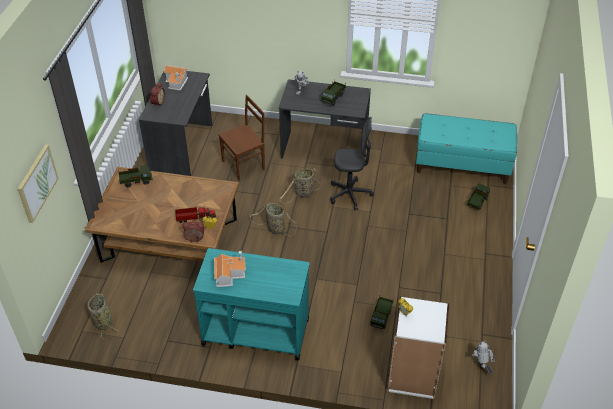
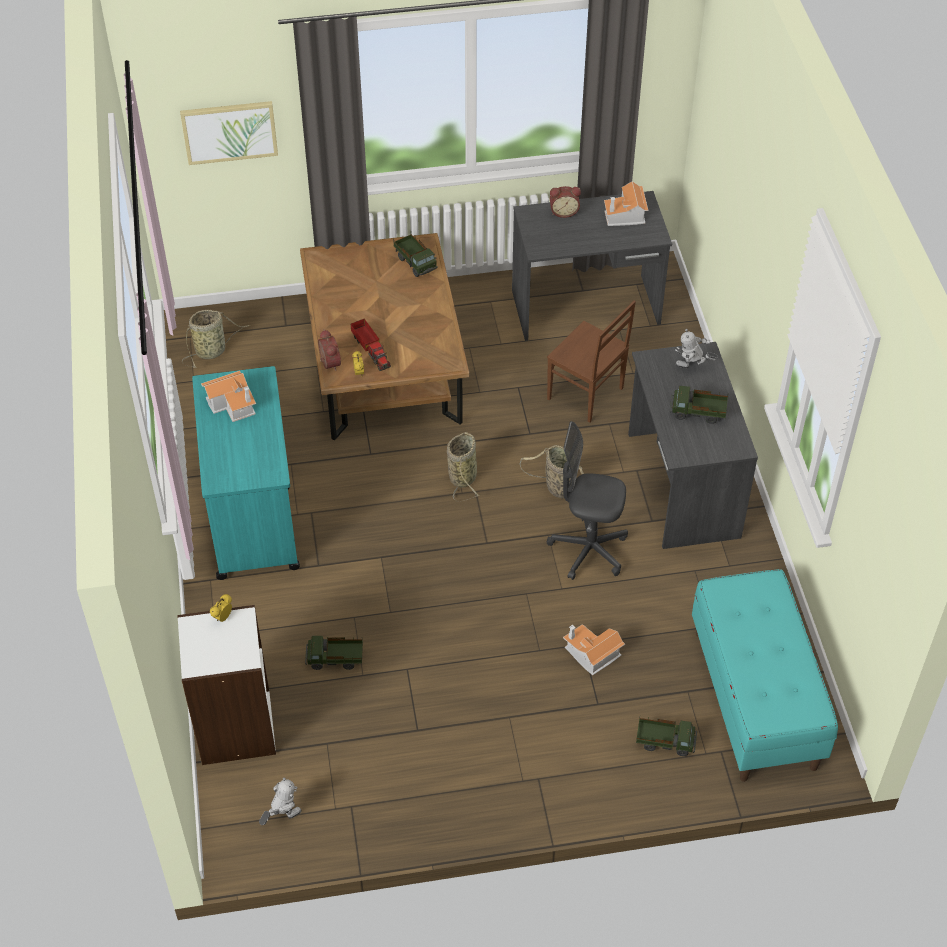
camera: 70 degrees right, 5 degrees up
(350, 194) = (588, 550): grey office chair -> grey office chair turned 120 degrees clockwise
(416, 212) = (591, 654): none -> toy house

